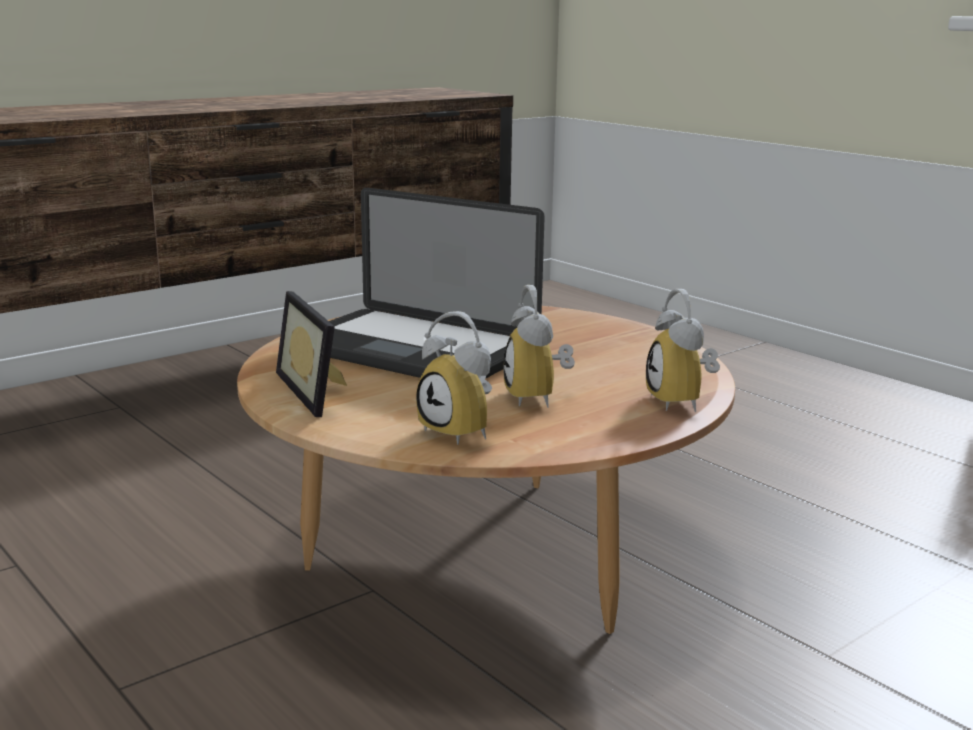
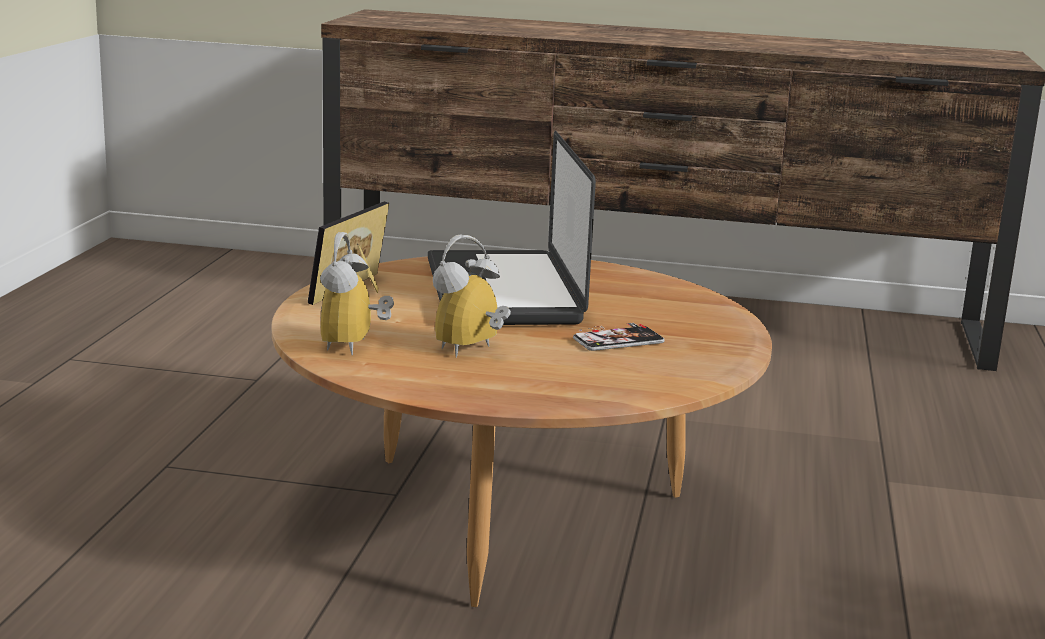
camera: 50 degrees right, 0 degrees up
(586, 354) = (618, 341): none -> phone
(683, 402) = (560, 396): alarm clock -> none

